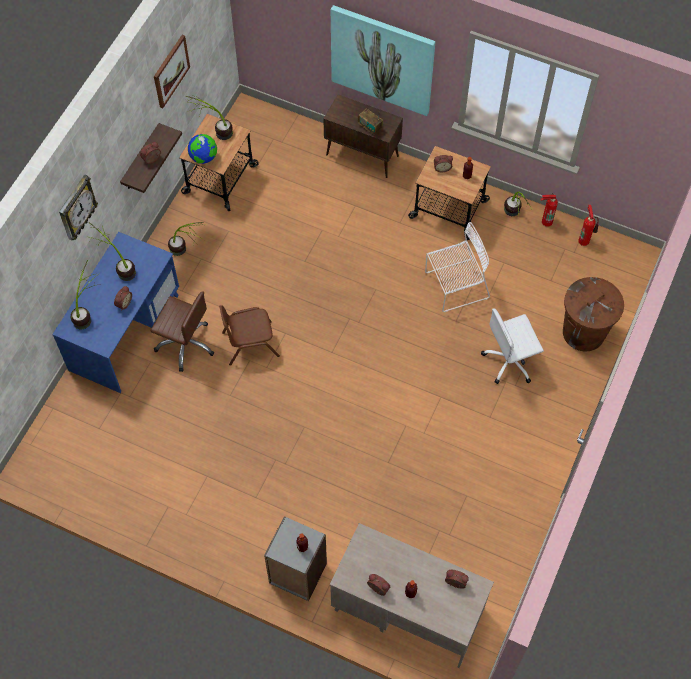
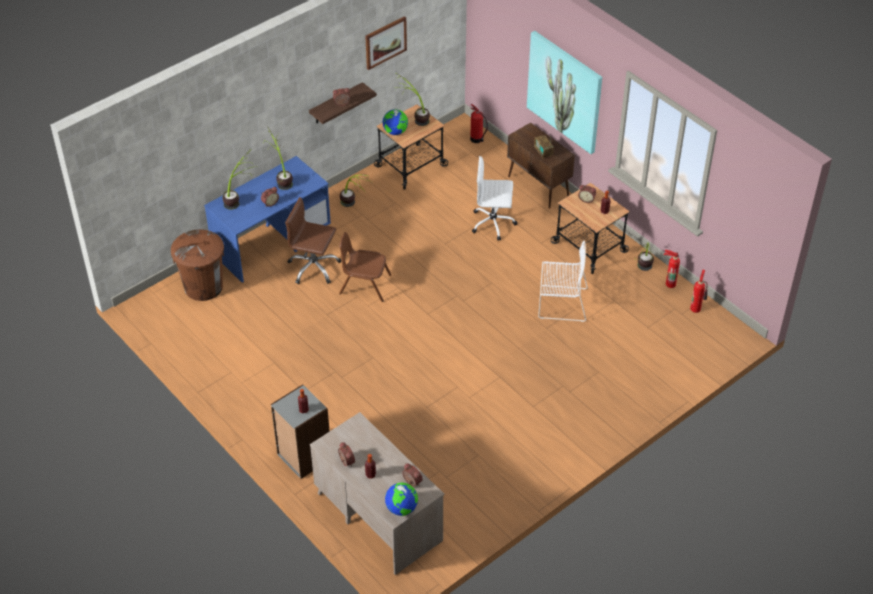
camera: 25 degrees right, 15 degrees down
(76, 208) = (257, 105): wall clock -> none
(185, 344) = (313, 267): brown office chair -> brown office chair turned 150 degrees clockwise
(271, 121) = (477, 139): none -> fire extinguisher
(462, 618) = (401, 508): none -> globe
(510, 361) = (575, 373): white office chair -> white office chair (493, 223)
(584, 332) = (654, 375): brown trash can -> brown trash can (203, 287)

